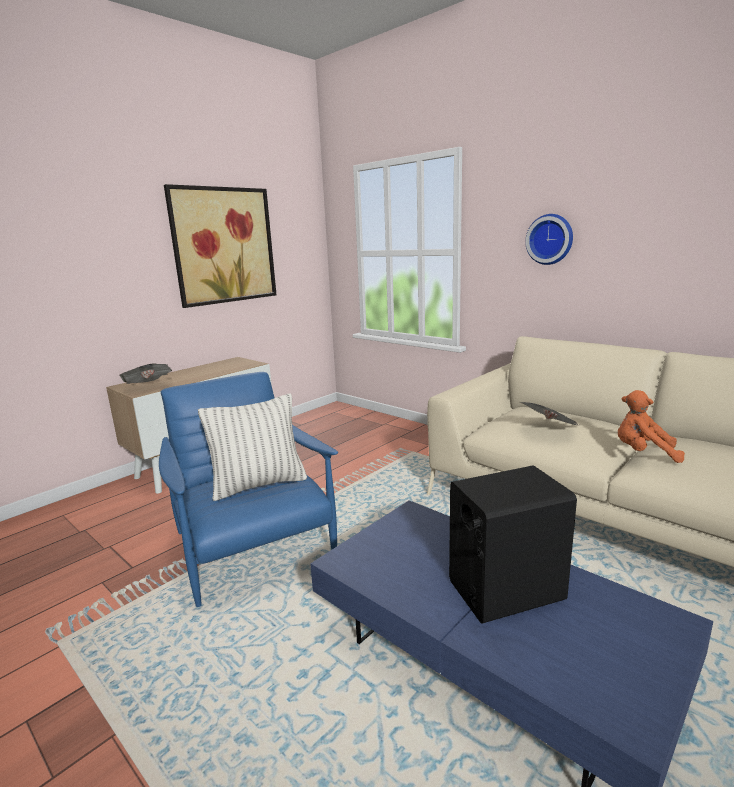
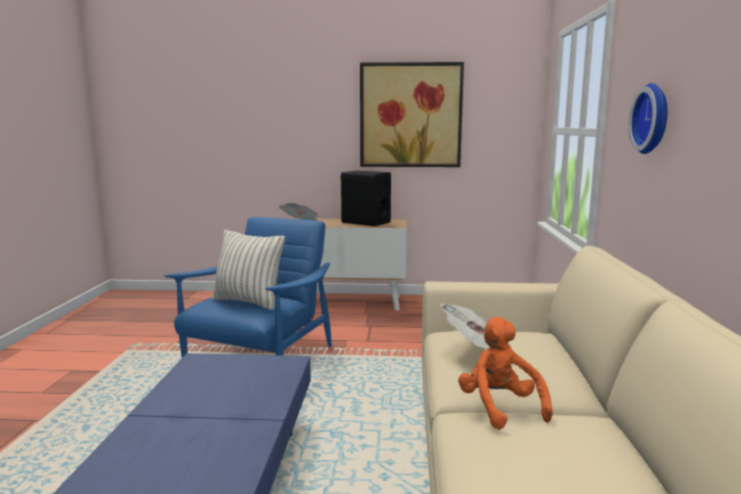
camera: 50 degrees right, 5 degrees down
(505, 591) = (206, 423): black speaker -> black speaker (365, 222)

